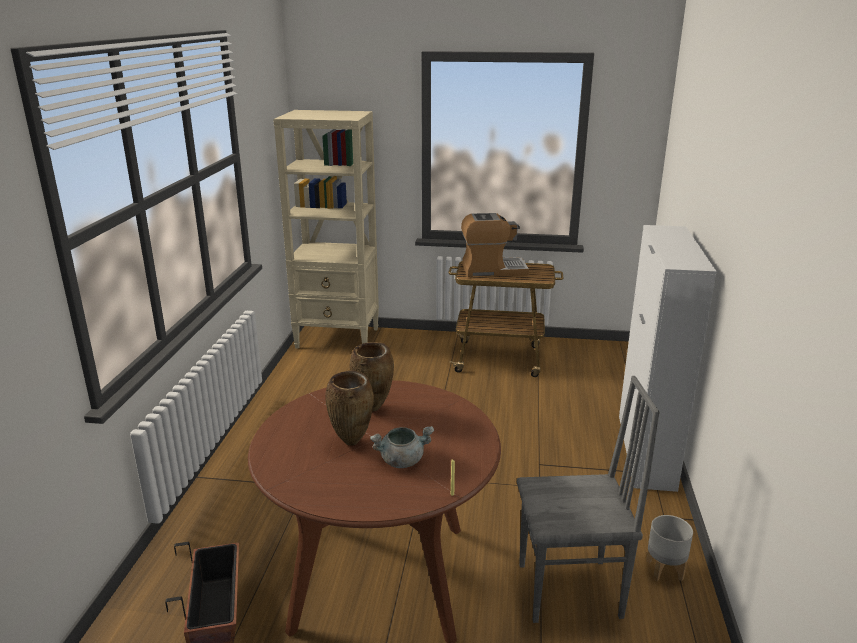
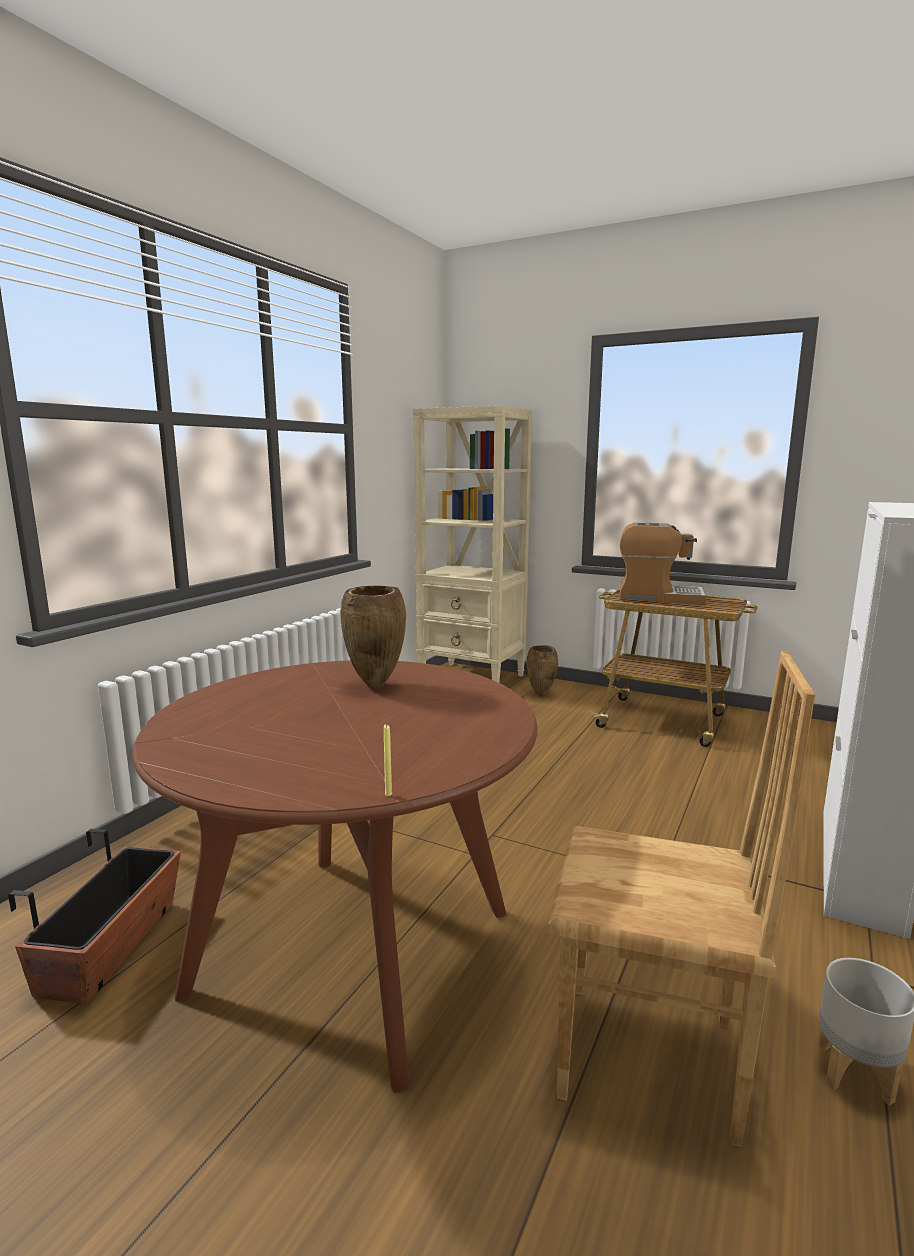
camera: 20 degrees right, 10 degrees down
(352, 442) = (308, 713): brown vase -> brown vase (541, 694)
(402, 461) = (354, 742): grey cooking pot -> none
(570, 592) = (649, 1061): grey chair -> brown chair

